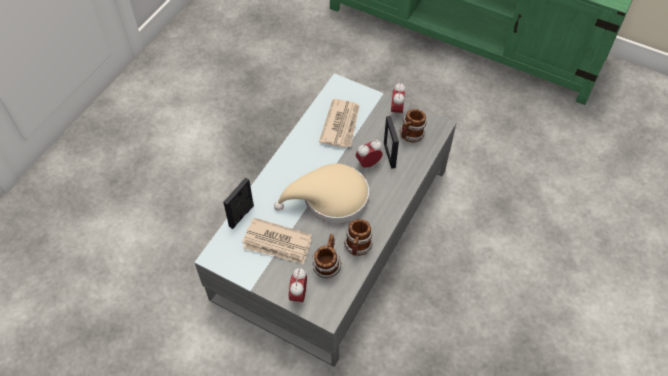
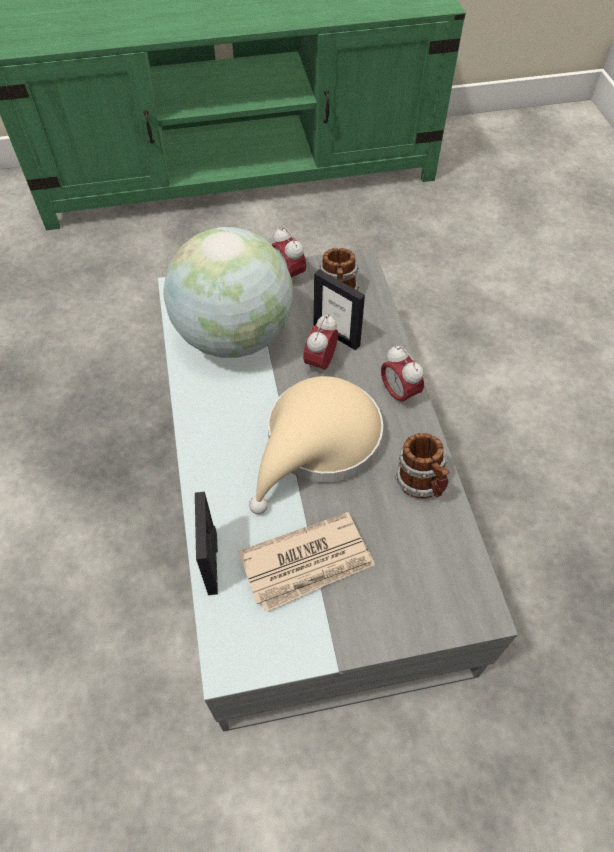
camera: 40 degrees left, 0 degrees up
(298, 295) = (414, 616): alarm clock -> alarm clock (398, 393)
(327, 265) = (408, 541): mug -> none
(341, 125) = (234, 336): newspaper -> globe

